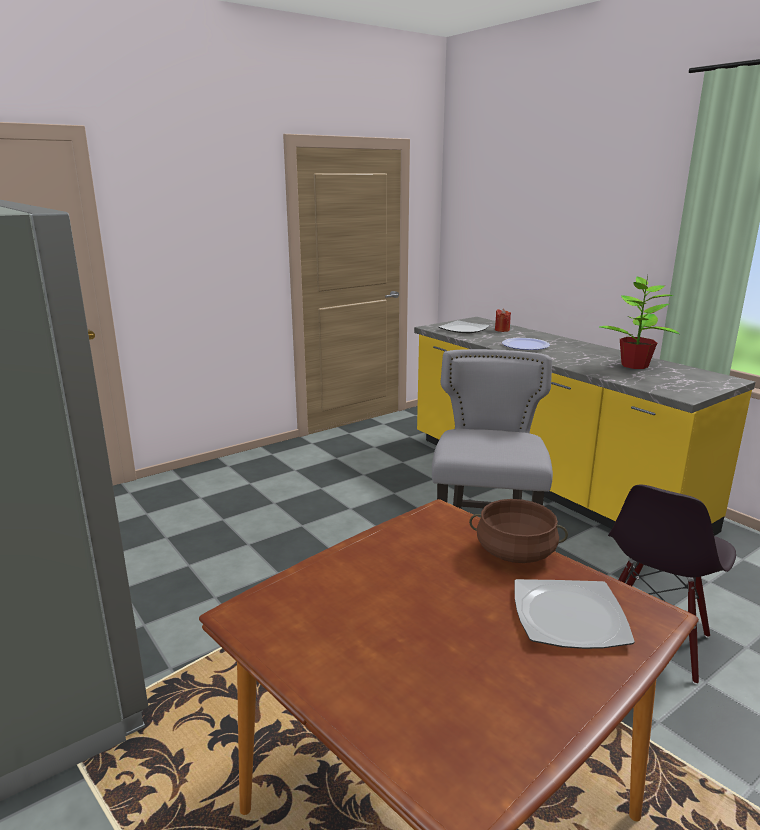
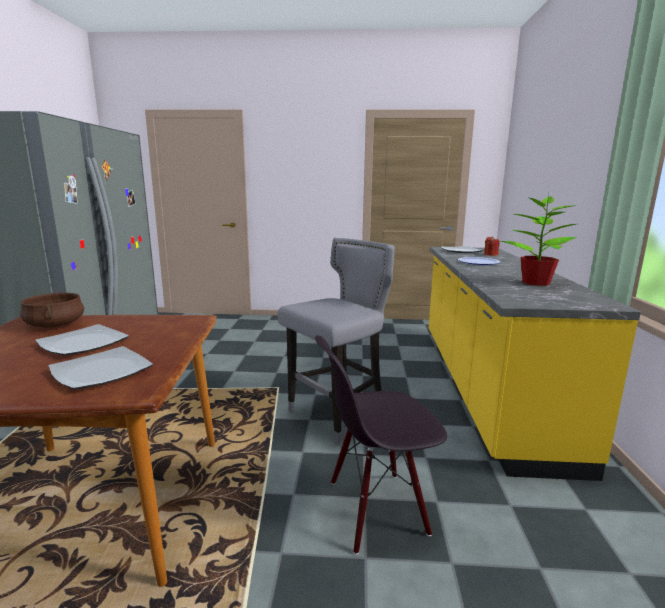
camera: 40 degrees right, 5 degrees down
(440, 601) = (83, 343): none -> plate
(515, 552) = (170, 342): brown cooking pot -> brown cooking pot (55, 325)

